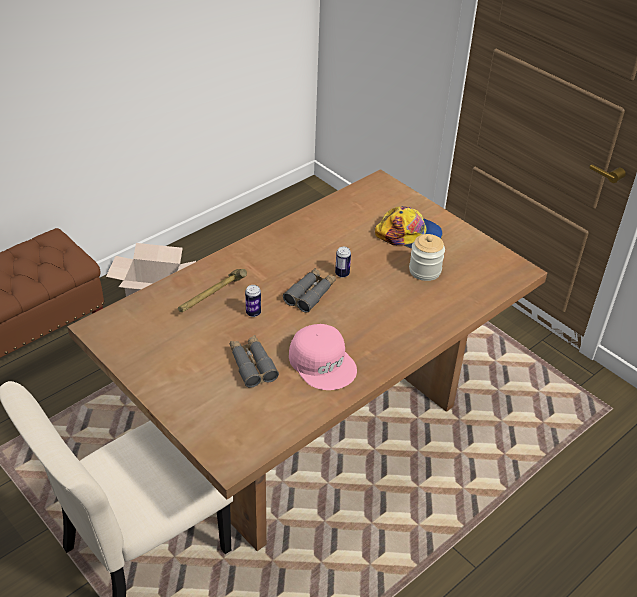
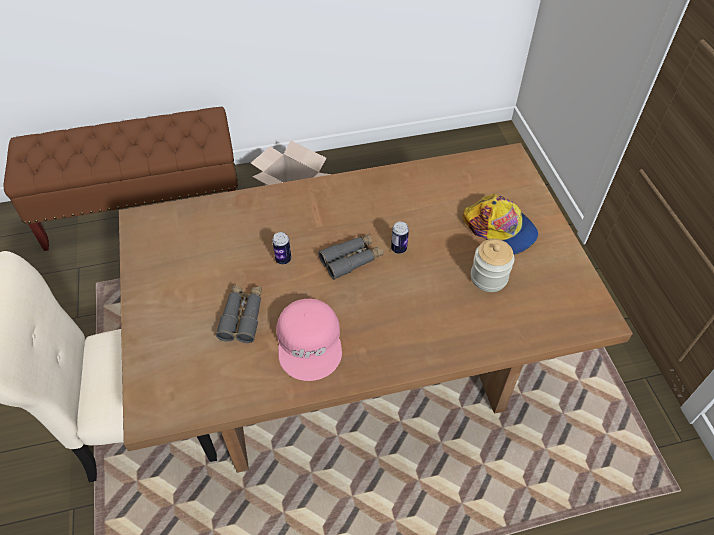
camera: 30 degrees right, 10 degrees up
(212, 299) = (256, 230): hammer -> none

